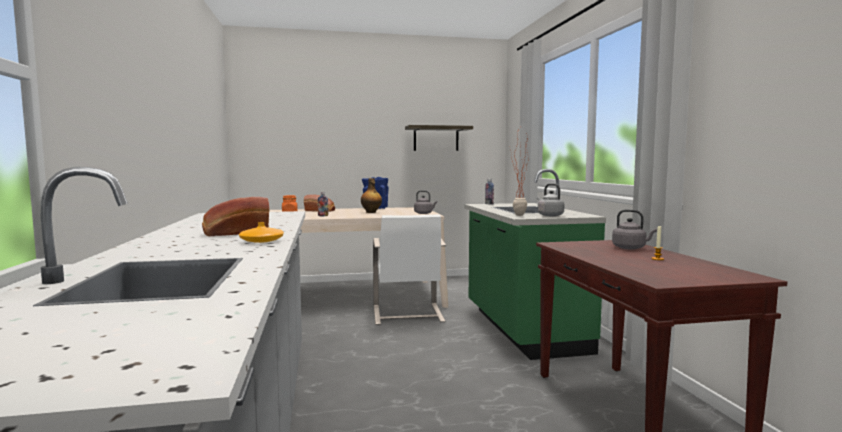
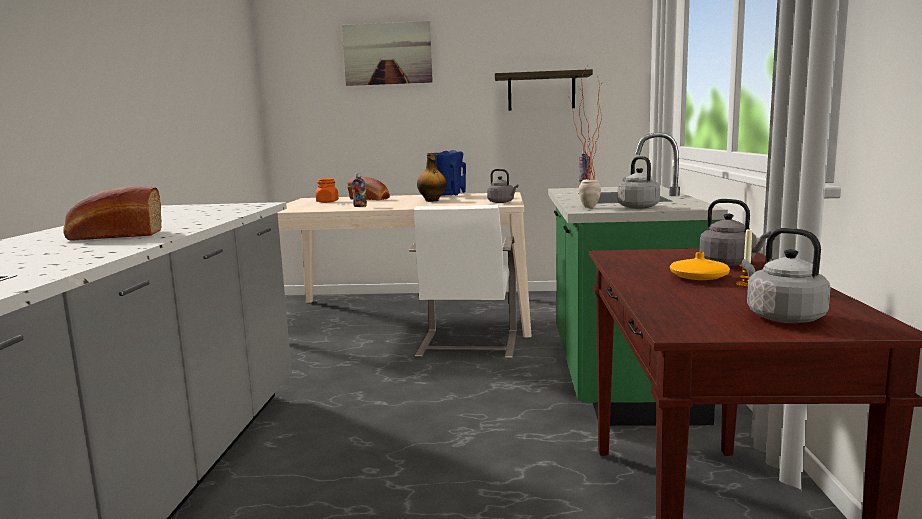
camera: 15 degrees right, 5 degrees up
(261, 241) = (108, 249): orange vase -> orange vase (698, 277)
(328, 107) = (387, 54): none -> picture
(701, 274) = (781, 317): none -> grey kettle

